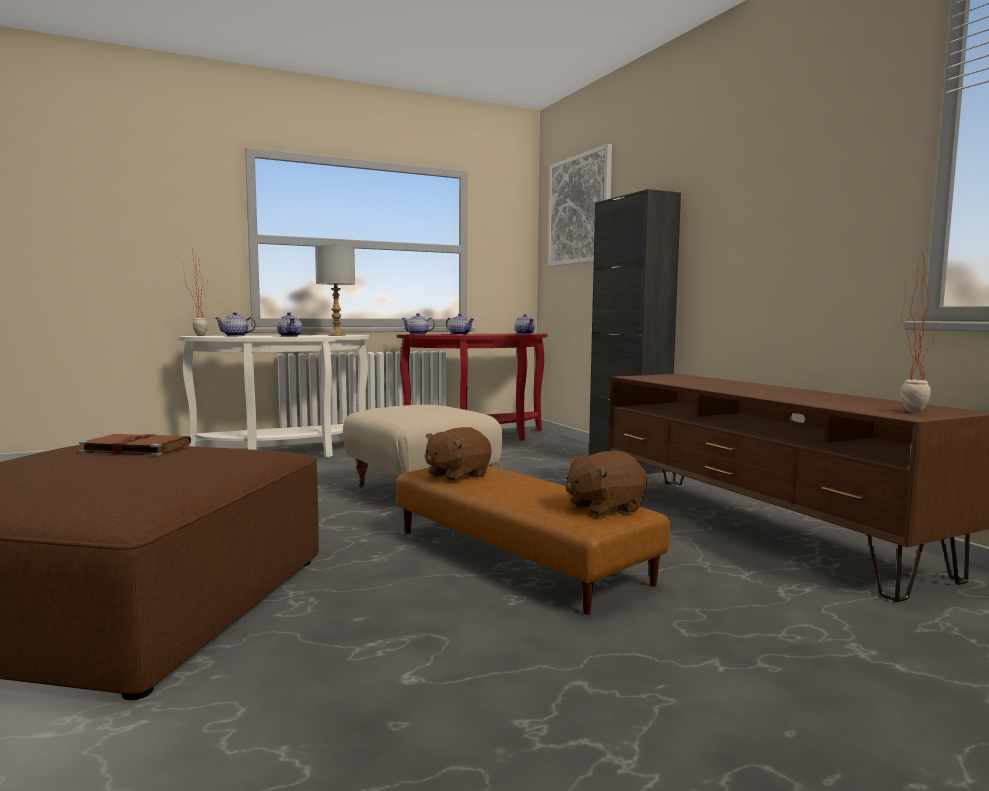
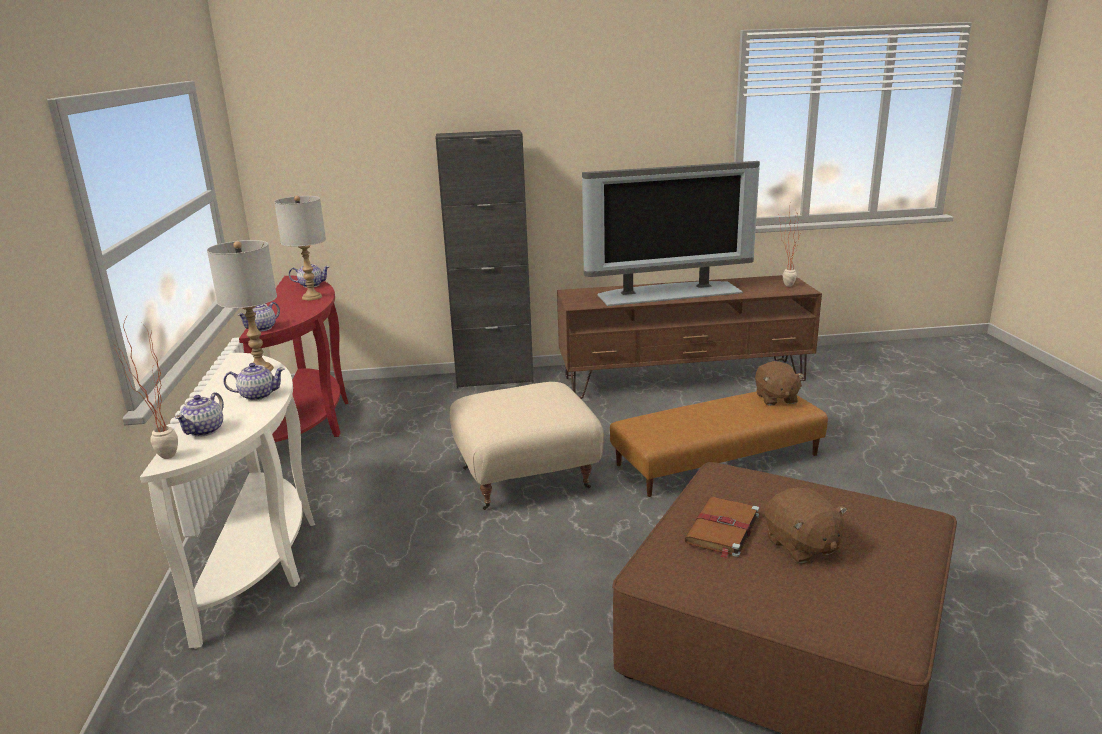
camera: 70 degrees left, 15 degrees up
(456, 475) = (676, 430): brown plush toy -> brown plush toy (801, 546)
(459, 334) = (295, 311): teapot -> none
(495, 334) = (312, 297): none -> grey table lamp
(579, 210) = (336, 128): picture -> none
(741, 388) = (668, 293): none -> television

